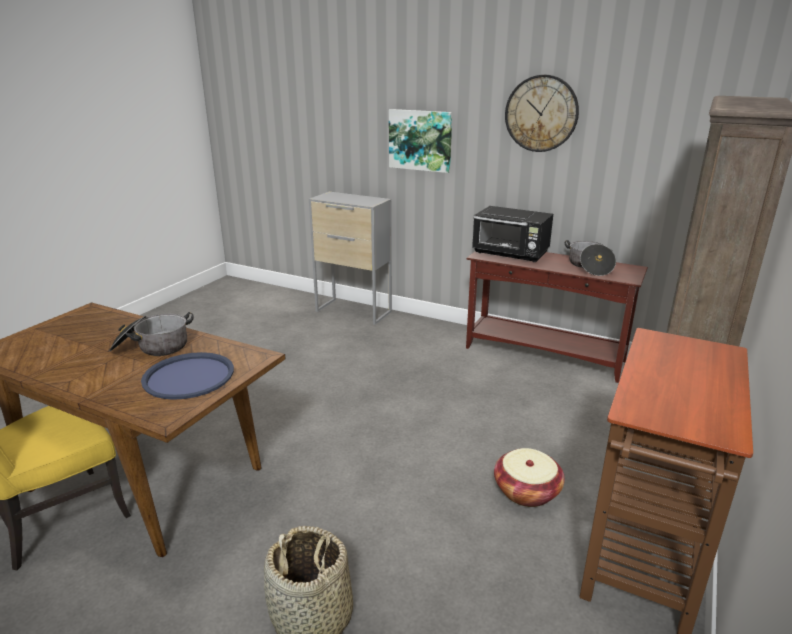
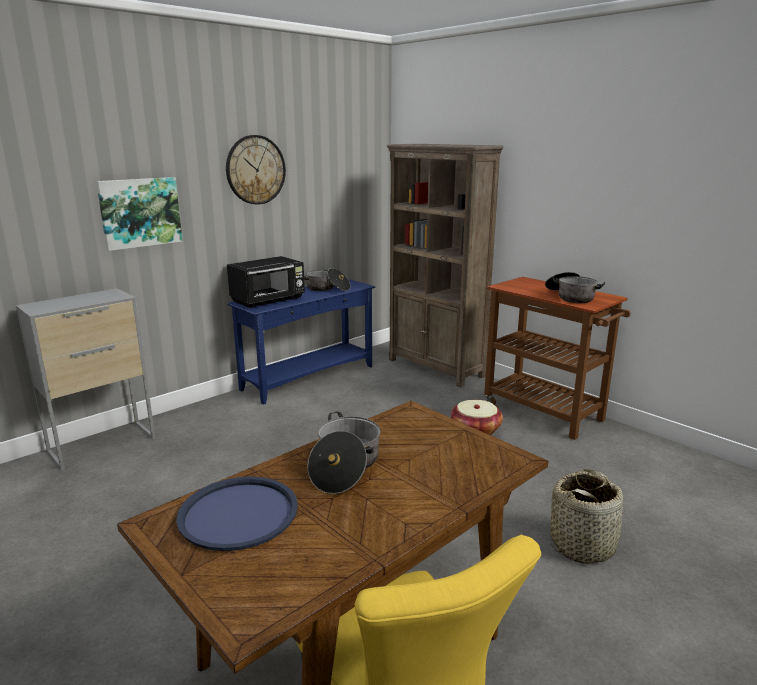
camera: 70 degrees left, 5 degrees down
(188, 377) = (435, 446): blue tray -> blue tray (238, 514)
(545, 354) = (309, 377): brown console table -> blue console table
(666, 394) = (570, 297): none -> cooking pot

